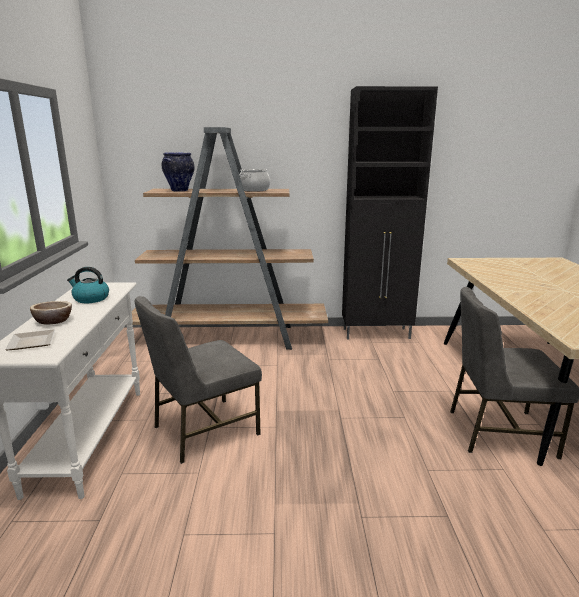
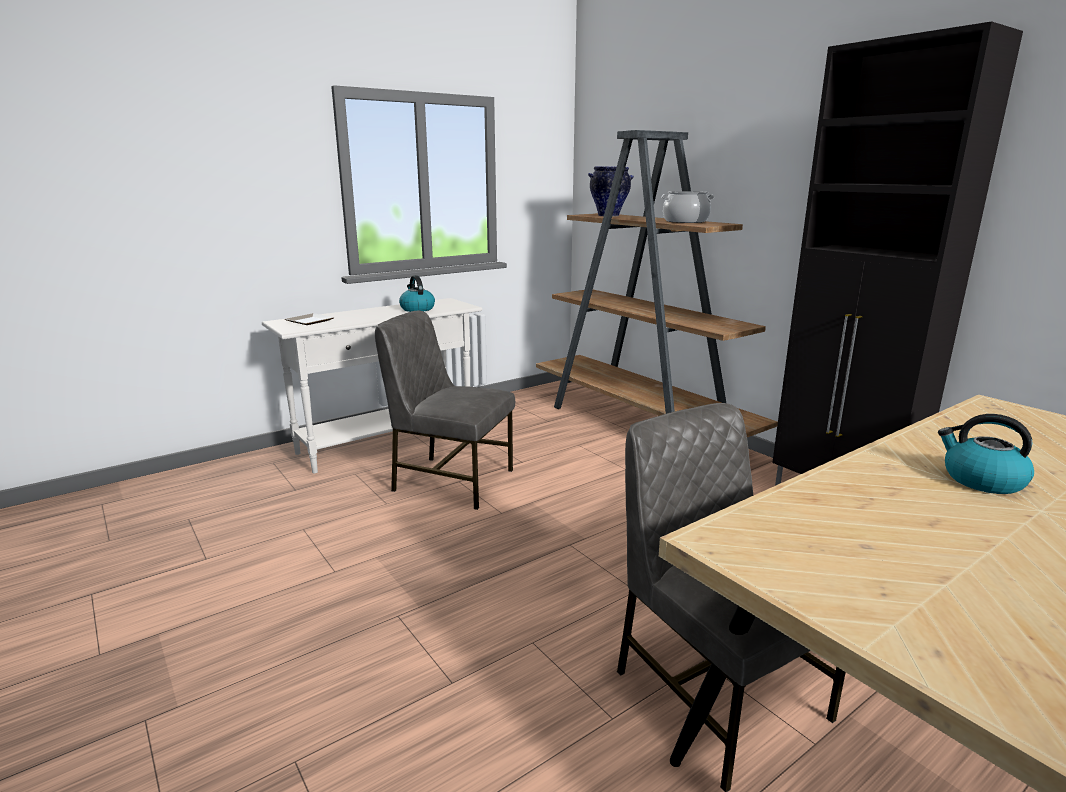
camera: 55 degrees right, 0 degrees up
(53, 321) = (355, 314): bowl -> none
(536, 287) = (981, 480): none -> kettle

